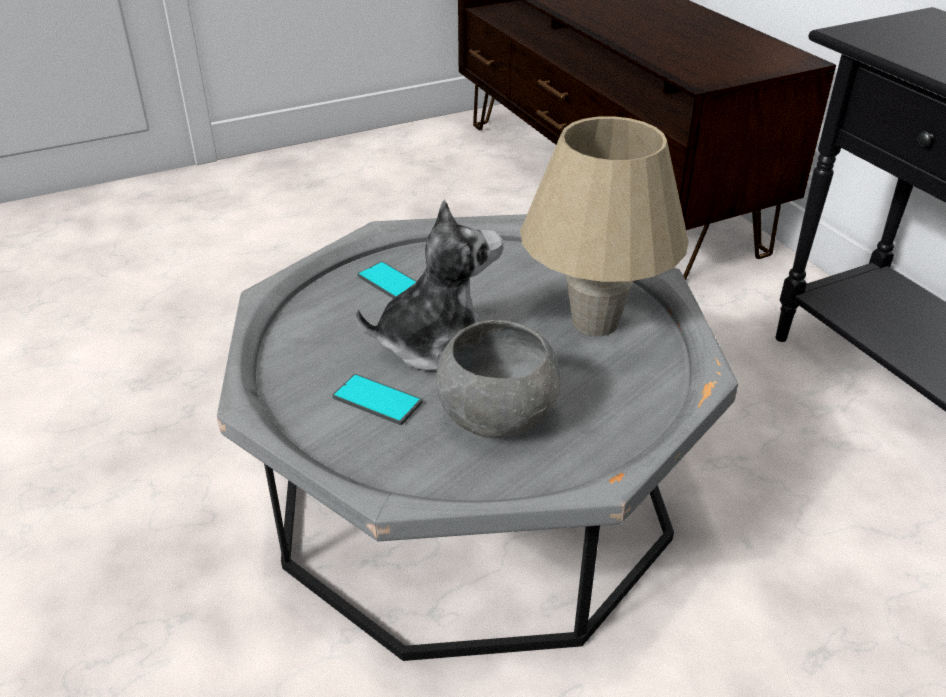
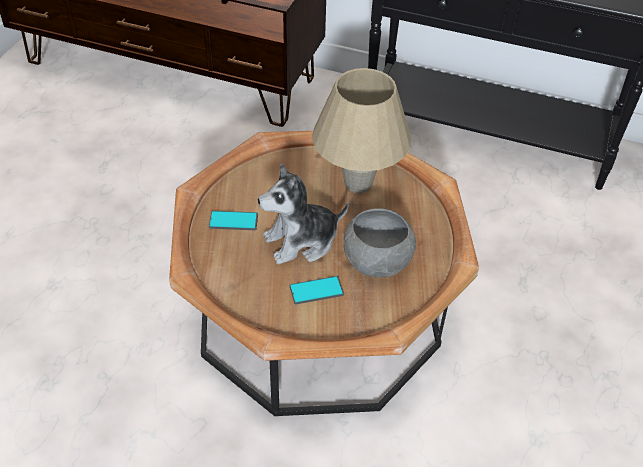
camera: 45 degrees left, 10 degrees up
(436, 342) = (301, 241): plush toy -> plush toy turned 135 degrees counterclockwise
(473, 494) = (318, 311): grey coffee table -> brown coffee table

